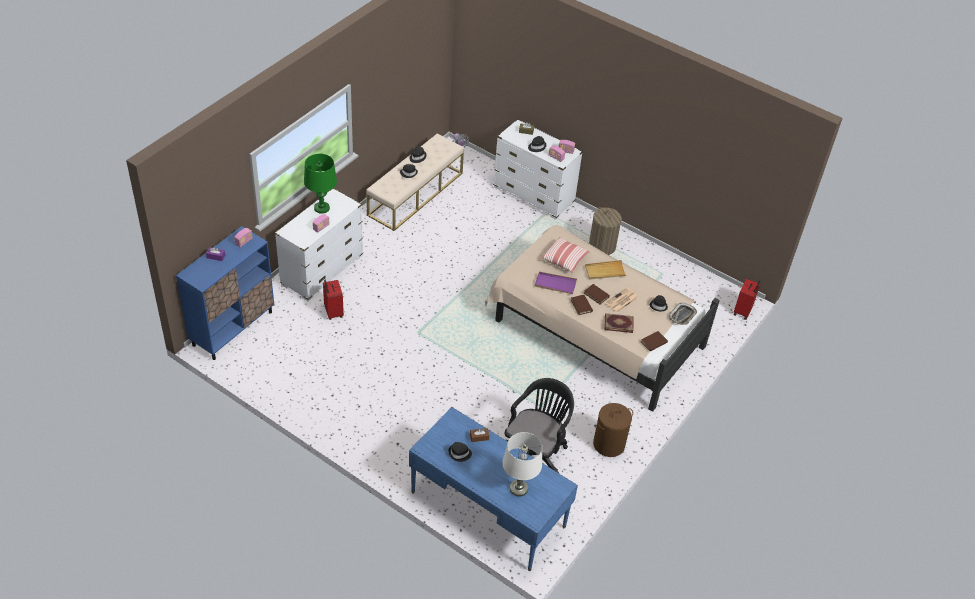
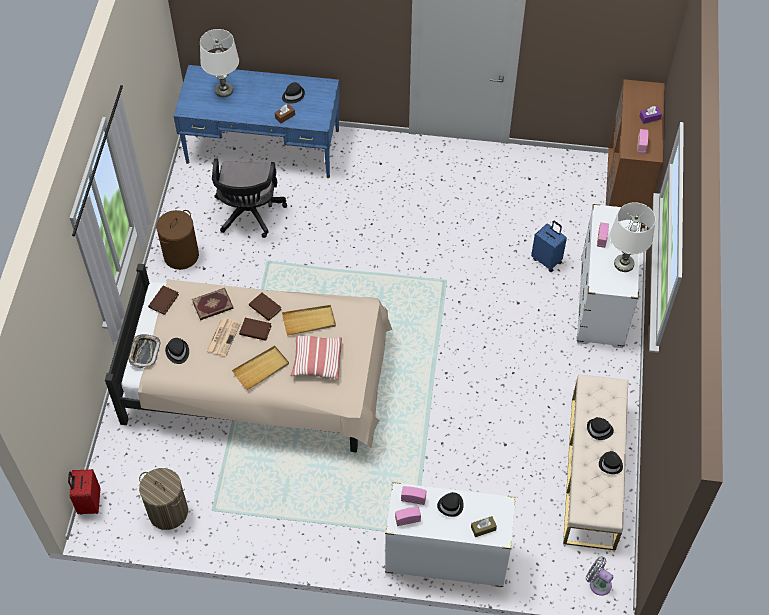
camera: 155 degrees right, 10 degrees up
(233, 328) = (624, 195): blue cabinet -> brown cabinet
(321, 208) = (624, 263): green table lamp -> white table lamp
(333, 312) = (547, 260): red suitcase -> blue suitcase
(555, 284) = (309, 321): purple tray -> beige tray
(602, 246) = (310, 514): laundry basket -> laundry basket (168, 511)

